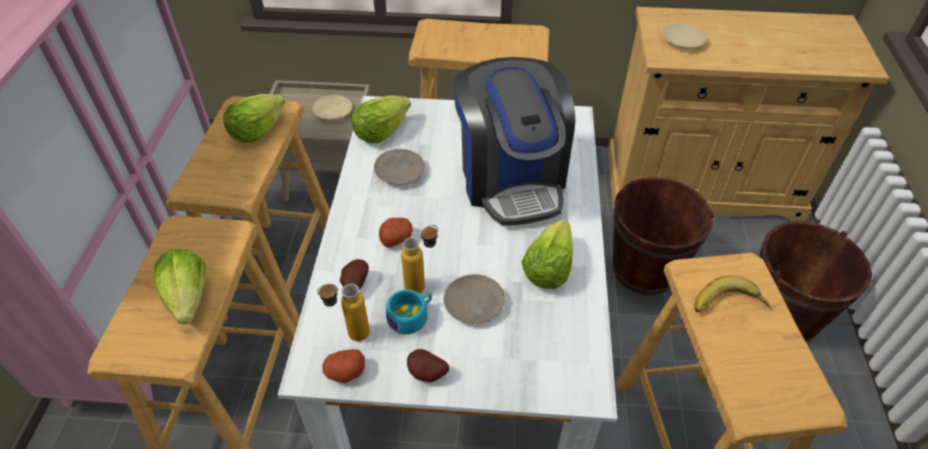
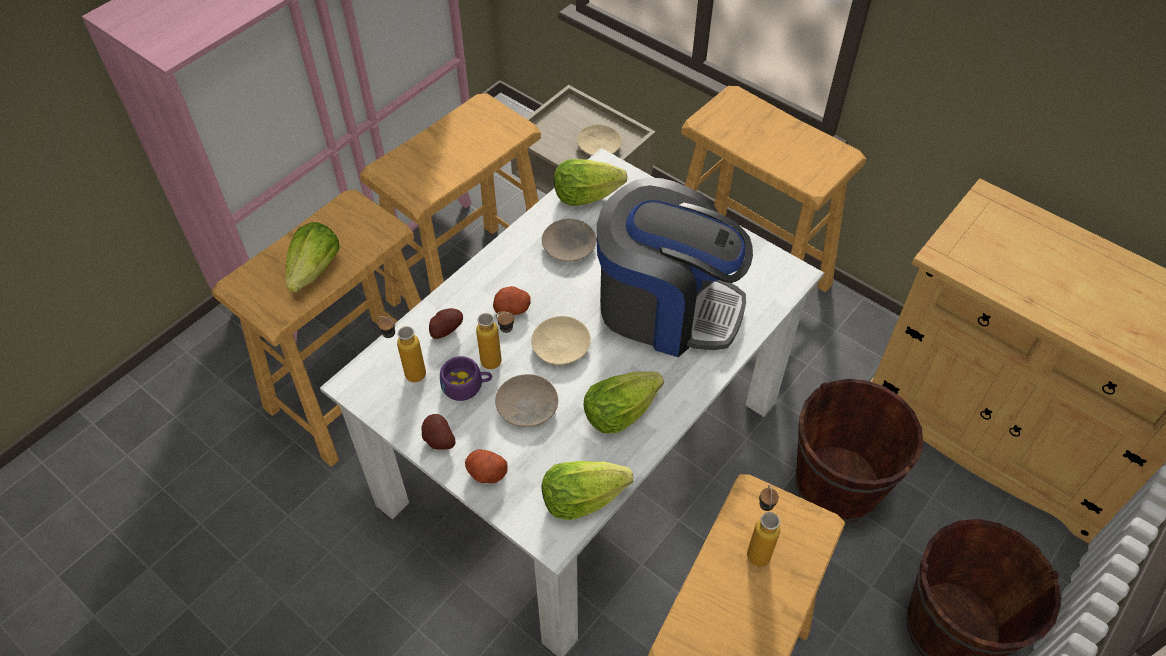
camera: 35 degrees right, 5 degrees up
(256, 131) = (478, 140): lettuce -> lettuce (581, 498)
(345, 372) = (379, 400): potato -> potato (486, 472)
(411, 316) = (467, 385): turquoise cup -> purple cup
(511, 178) = (666, 307): coffee machine -> coffee machine turned 90 degrees counterclockwise
(682, 41) = (990, 247): beige plate -> beige plate (560, 346)
(727, 304) = (757, 546): banana -> bottle

